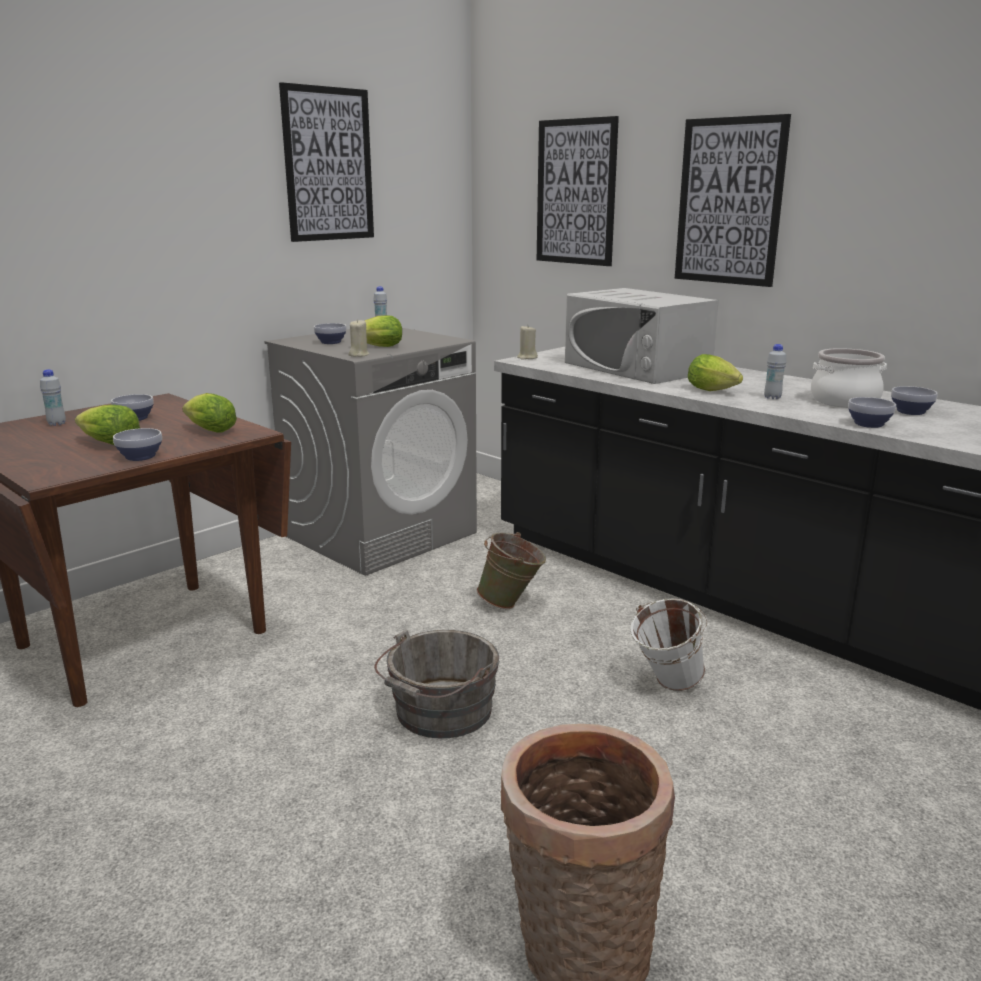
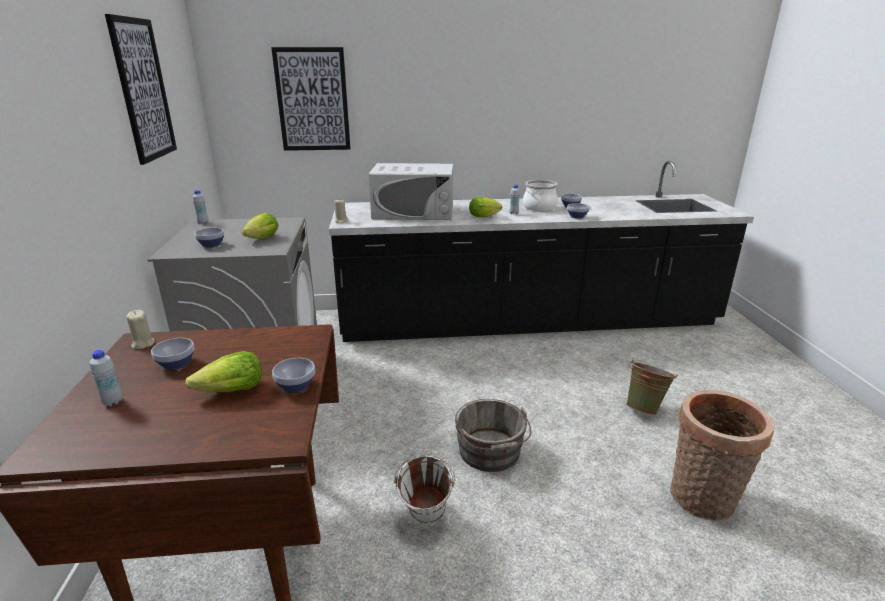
camera: 50 degrees left, 5 degrees up
(208, 430) = (275, 345): lettuce -> none
(359, 355) = (271, 249): beige candle -> beige candle (143, 344)
(511, 604) = (415, 379): green bucket -> green bucket (645, 408)
(665, 686) = (540, 379): white bucket -> white bucket (425, 521)
(729, 202) = (433, 103): picture -> none

